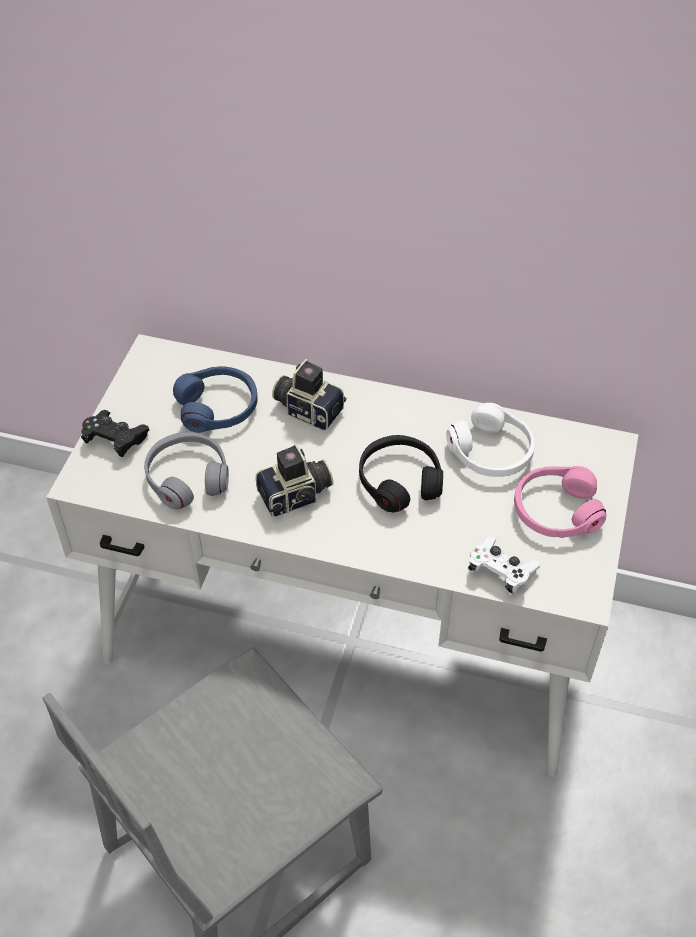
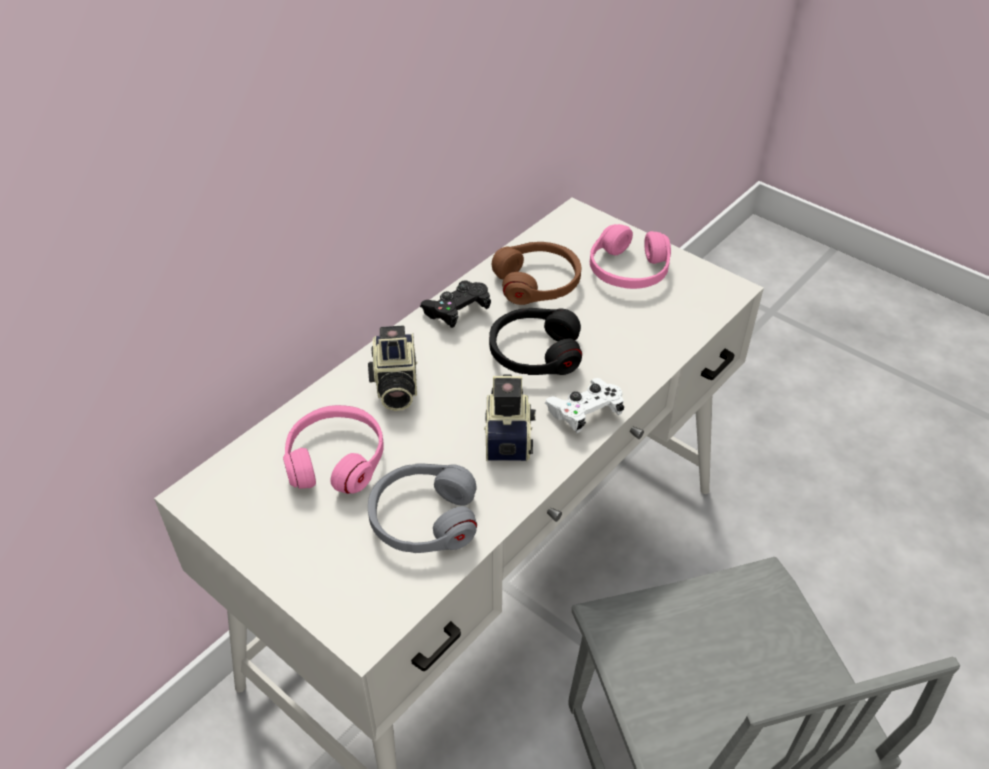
camera: 65 degrees left, 5 degrees down
(115, 439) = (316, 572): black game controller -> black game controller (457, 311)
(218, 407) = (336, 459): blue headphones -> pink headphones
(309, 409) = (394, 386): camera -> camera turned 60 degrees counterclockwise
(491, 452) = (537, 283): white headphones -> brown headphones
(500, 572) = (679, 326): white game controller -> white game controller (585, 413)

